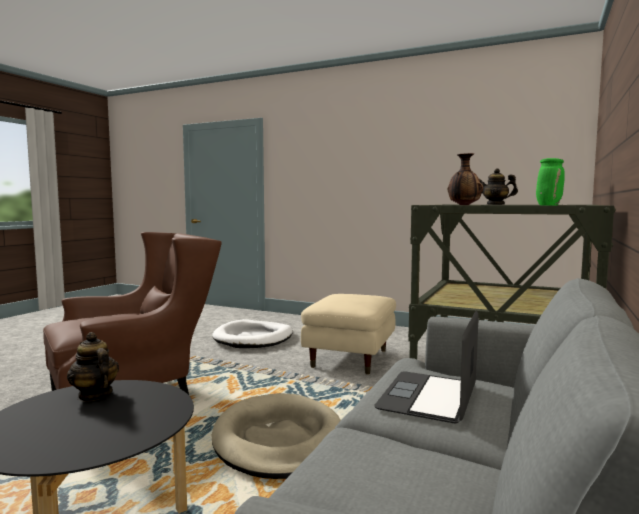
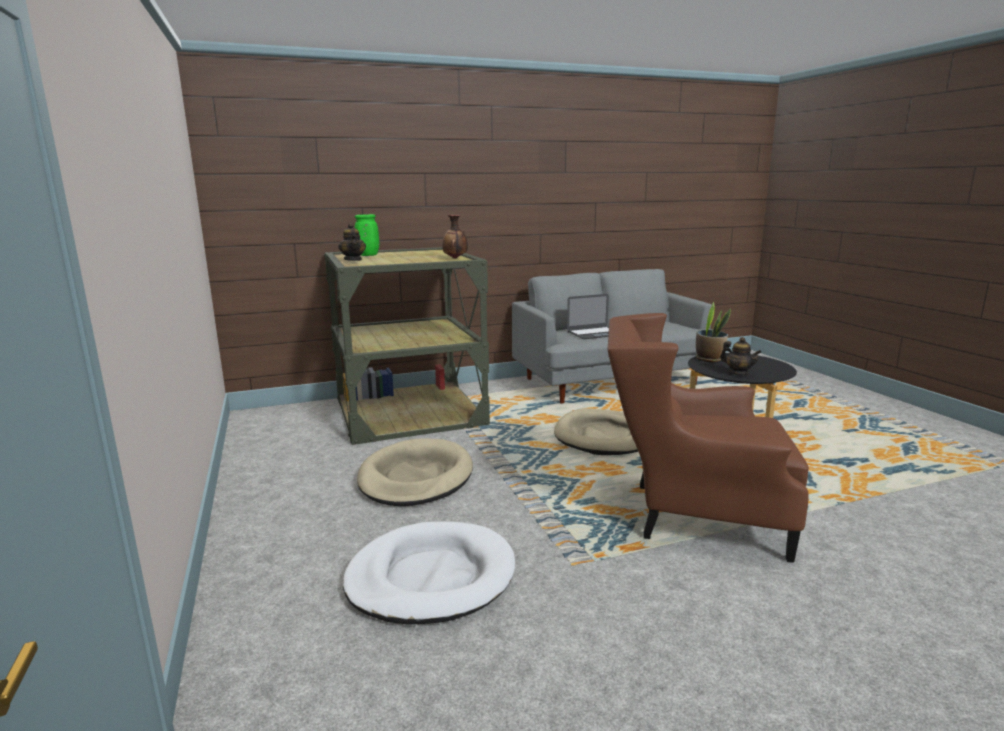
camera: 135 degrees left, 10 degrees up
(94, 395) = (738, 373): teapot -> teapot turned 45 degrees counterclockwise
(156, 417) = (709, 359): none -> potted plant
(350, 358) = (415, 477): beige ottoman -> beige dog bed

